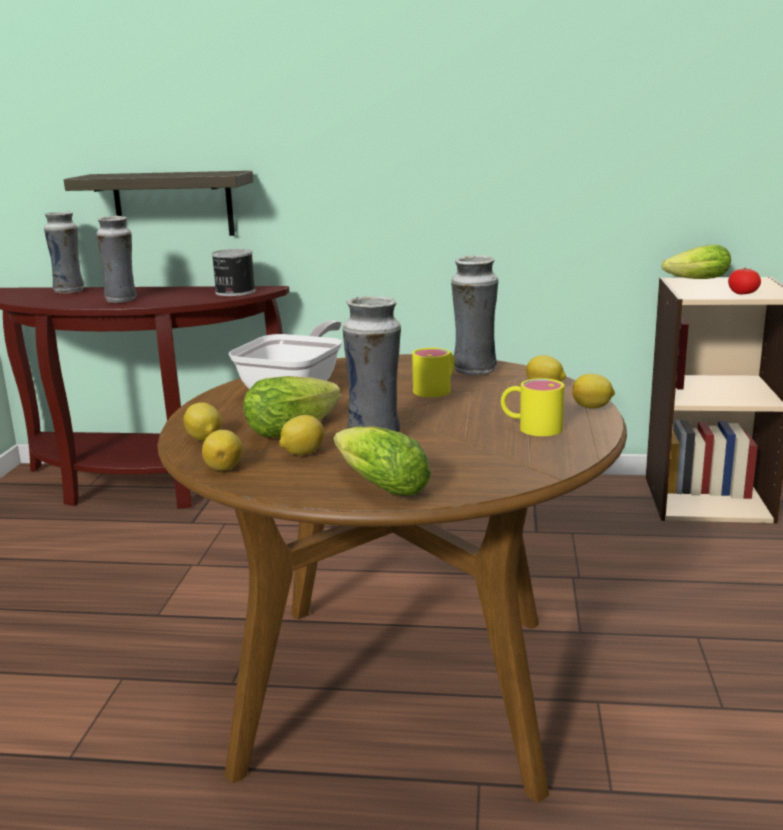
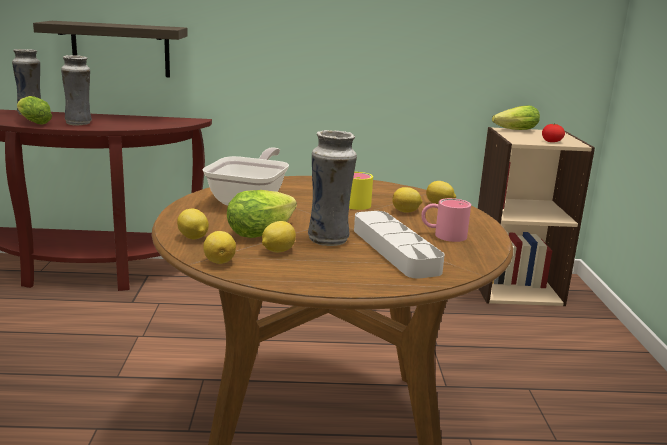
camera: 10 degrees left, 0 degrees up
(234, 292) = (170, 121): can -> none
(377, 485) = (347, 277): lettuce -> lettuce (32, 122)
(456, 449) = (395, 250): none -> grey tray
(474, 371) = (382, 191): vase -> none
(531, 427) = (443, 235): yellow mug -> pink mug
(592, 407) = (481, 221): lemon -> lemon (406, 211)

